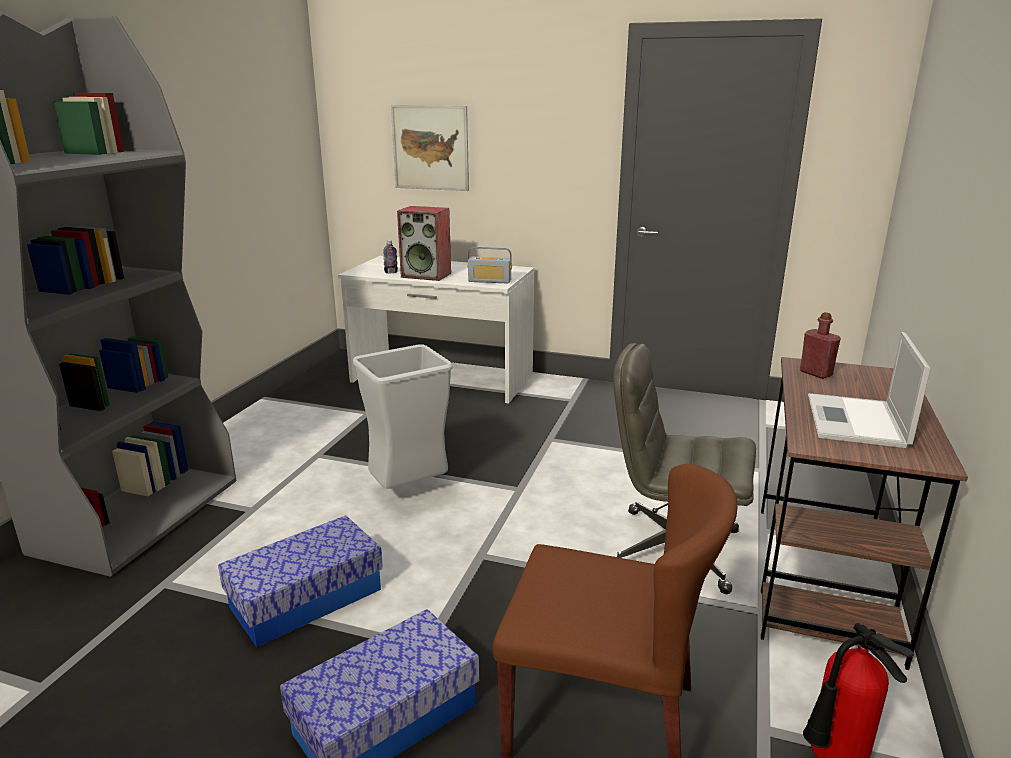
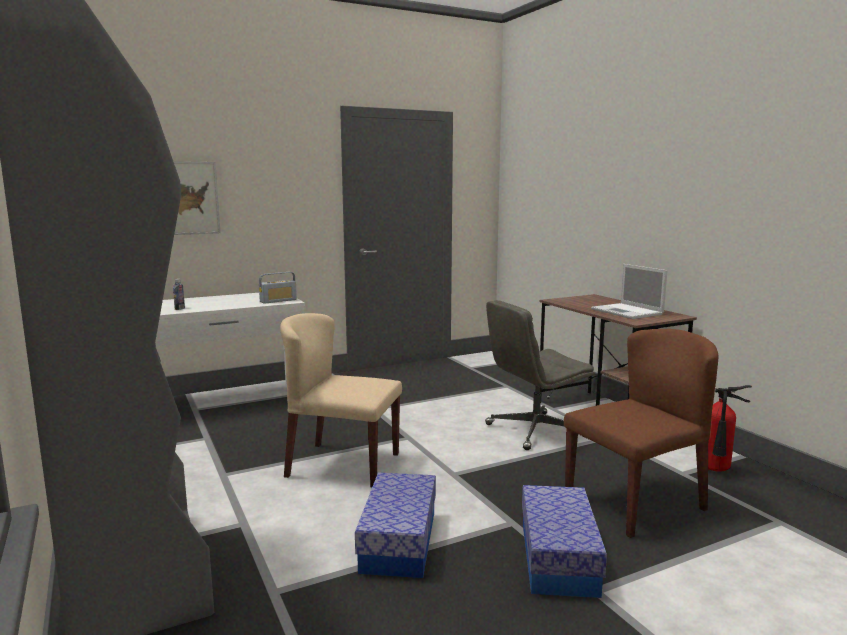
camera: 45 degrees left, 10 degrees down
(410, 490) = (342, 465): grey trash can -> beige chair
(427, 275) = (217, 305): speaker -> none
(815, 373) = (569, 302): red bottle -> none

